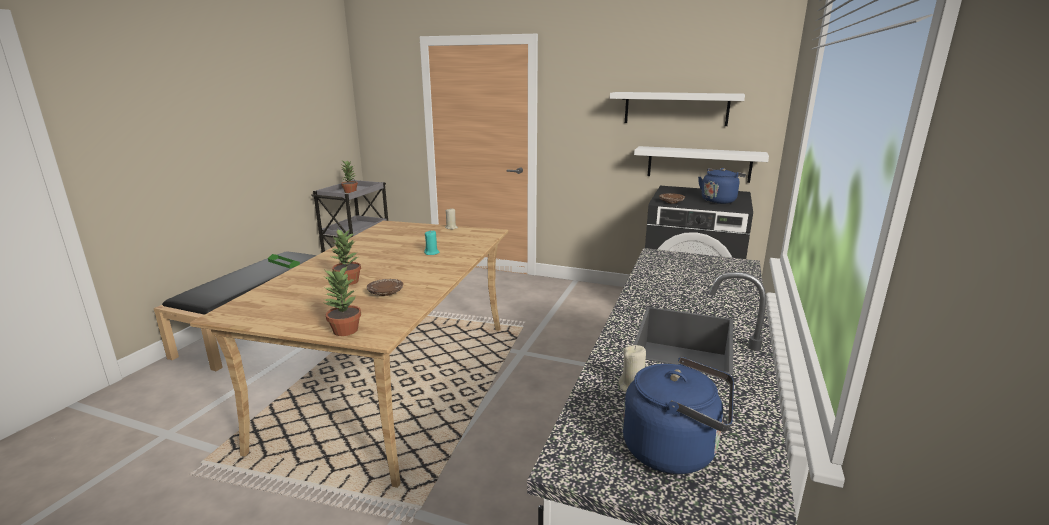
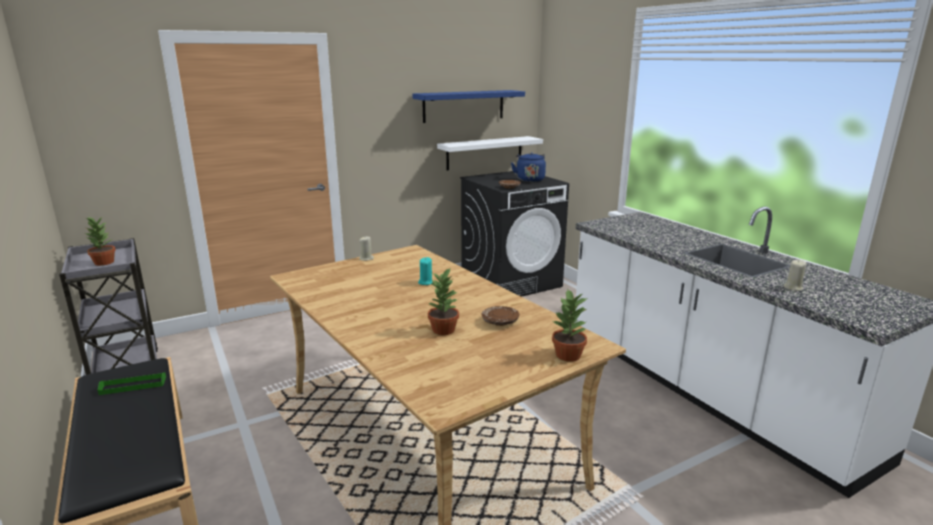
camera: 50 degrees left, 0 degrees up
(675, 450) = (866, 300): blue kettle -> none
(676, 108) = (463, 106): white shelf -> blue shelf

